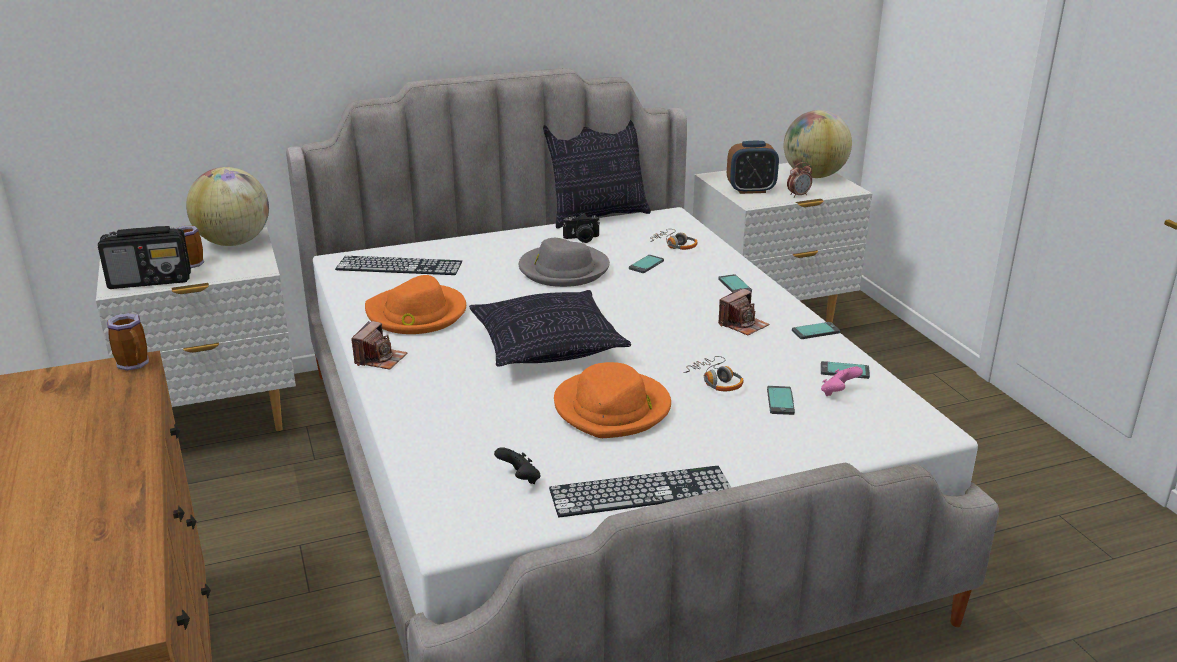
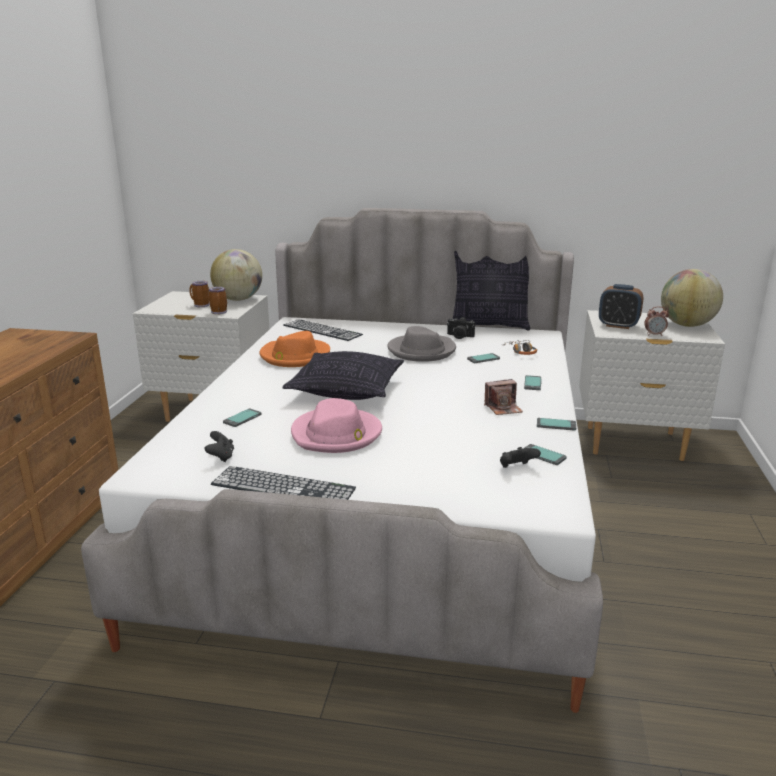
camera: 30 degrees right, 5 degrees down
(135, 364) = (75, 336): mug -> mug (220, 313)
(151, 281) = (170, 309): radio -> none
(380, 359) = (239, 374): camera -> none
(613, 409) = (336, 434): orange hat -> pink hat
(716, 381) = (432, 437): headphones -> none
(780, 401) = (462, 461): phone -> phone (242, 418)
(838, 393) = (517, 468): pink game controller -> black game controller

